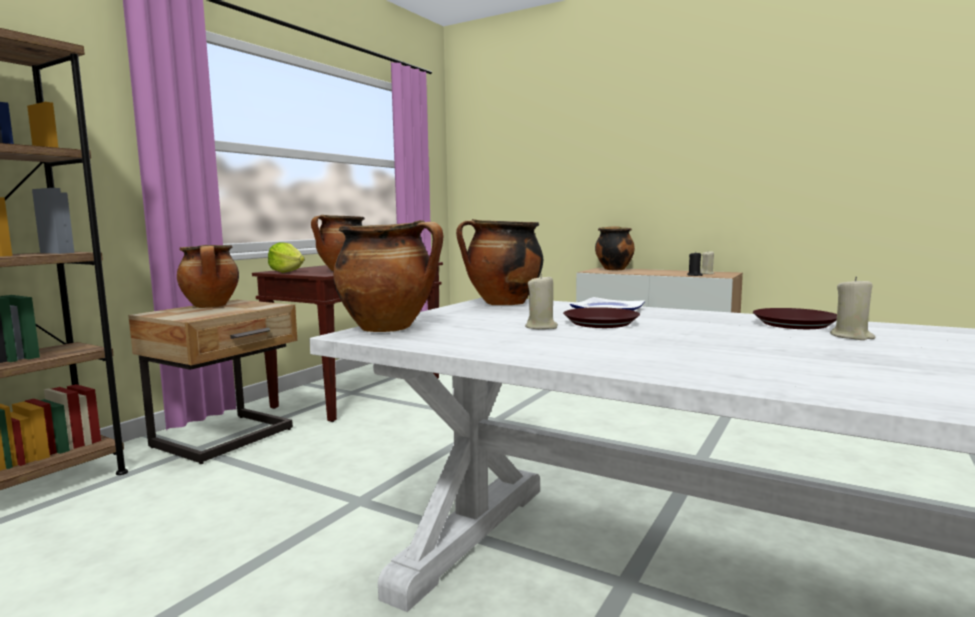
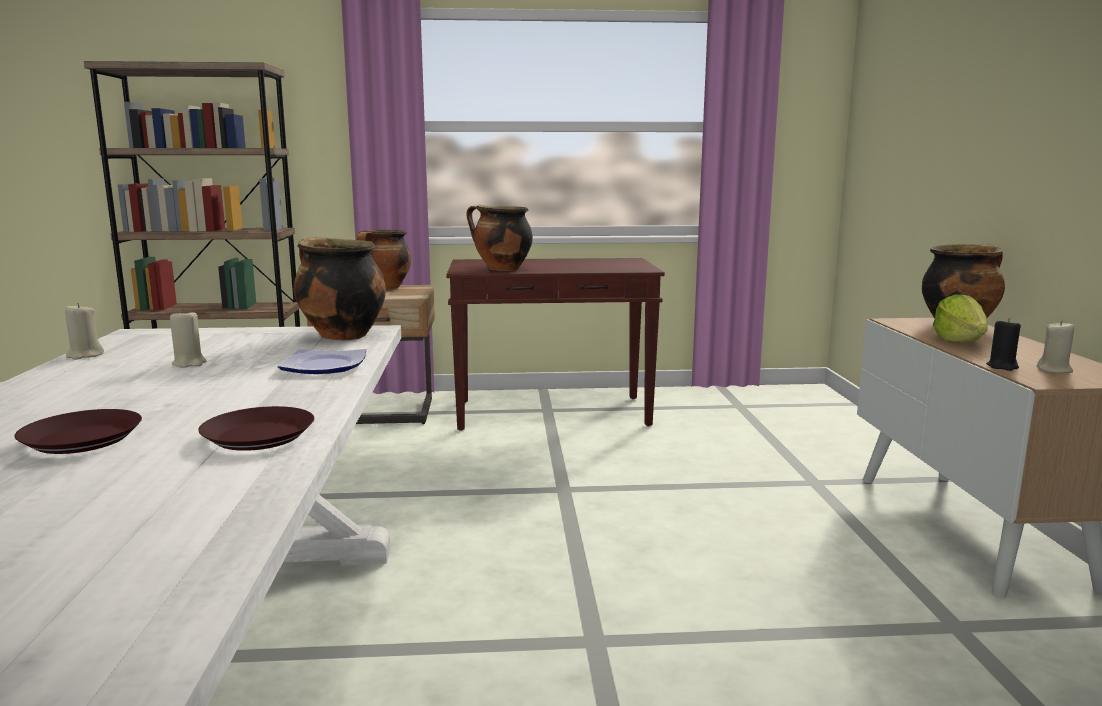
camera: 55 degrees right, 5 degrees up
(286, 272) = (467, 263): lettuce -> lettuce (959, 341)
(389, 328) = (166, 335): cooking pot -> none
(601, 323) = (224, 375): brown plate -> brown plate (81, 440)
(851, 336) = (166, 464): beige candle -> beige candle (85, 355)

